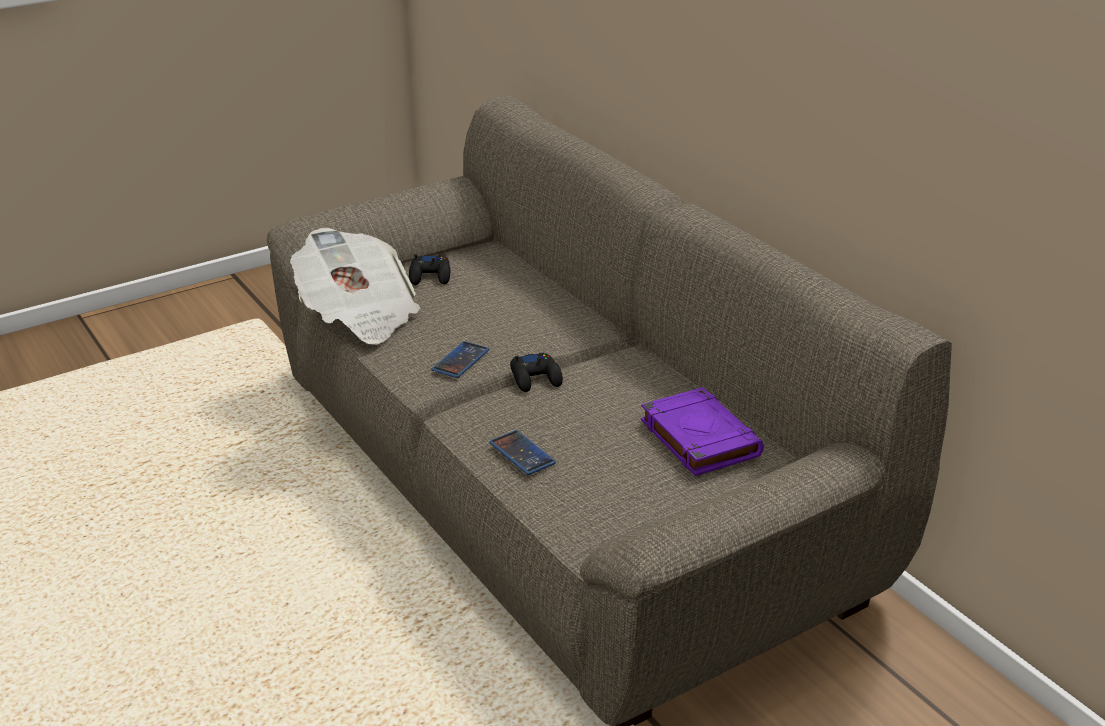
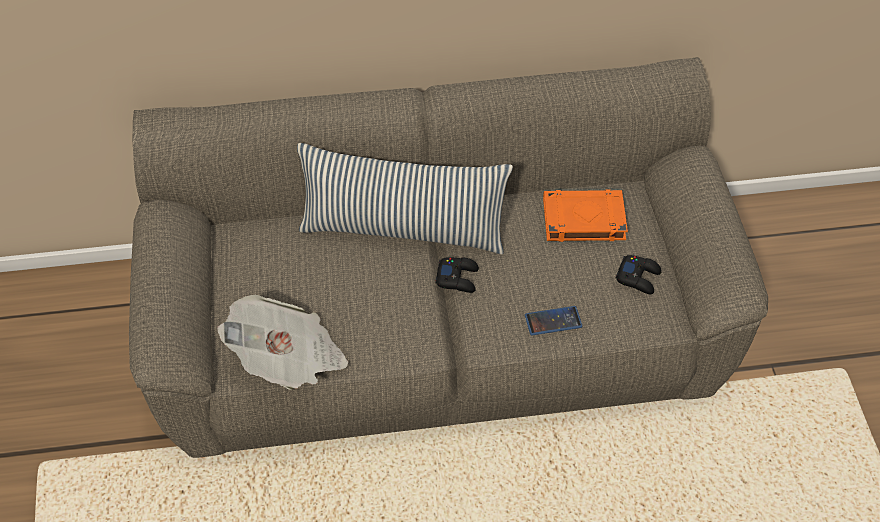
camera: 65 degrees left, 20 degrees up
(430, 276) = (250, 290): black game controller -> black game controller (638, 277)
(460, 360) = (405, 314): phone -> none
(575, 332) = (403, 231): none -> pillow
(698, 437) = (582, 220): purple book -> orange book

